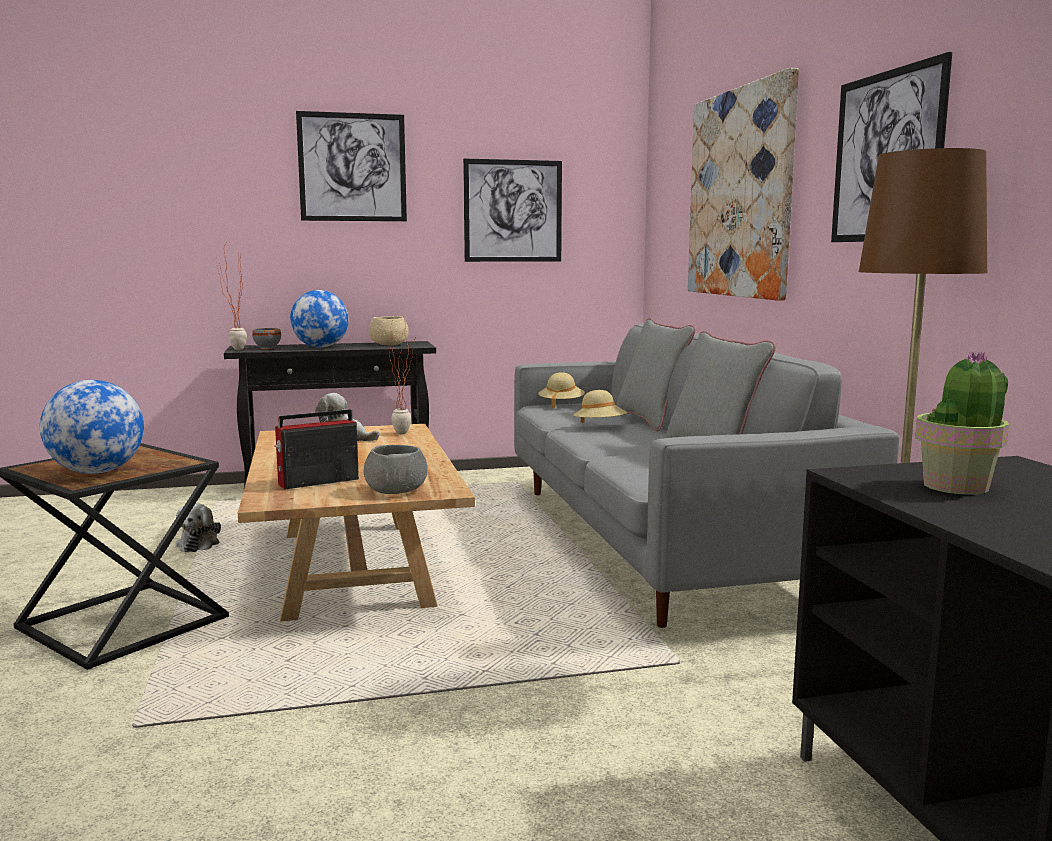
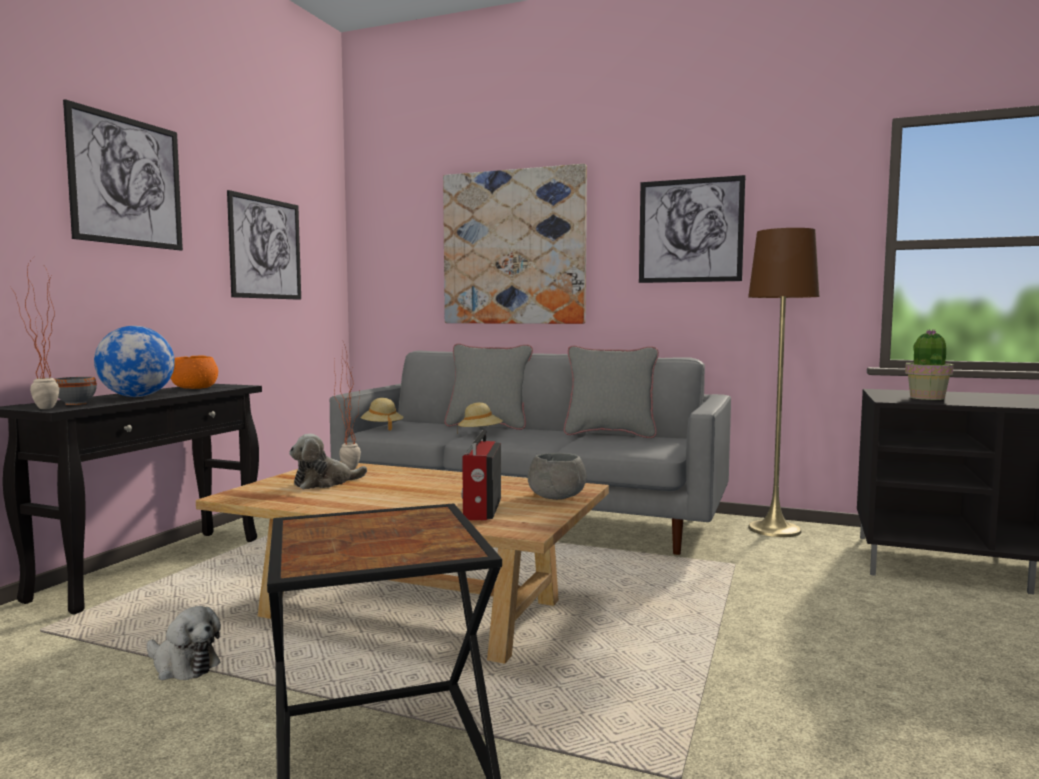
camera: 55 degrees left, 5 degrees down
(97, 472) = (412, 542): globe -> none
(389, 344) = (195, 388): beige bowl -> orange bowl

